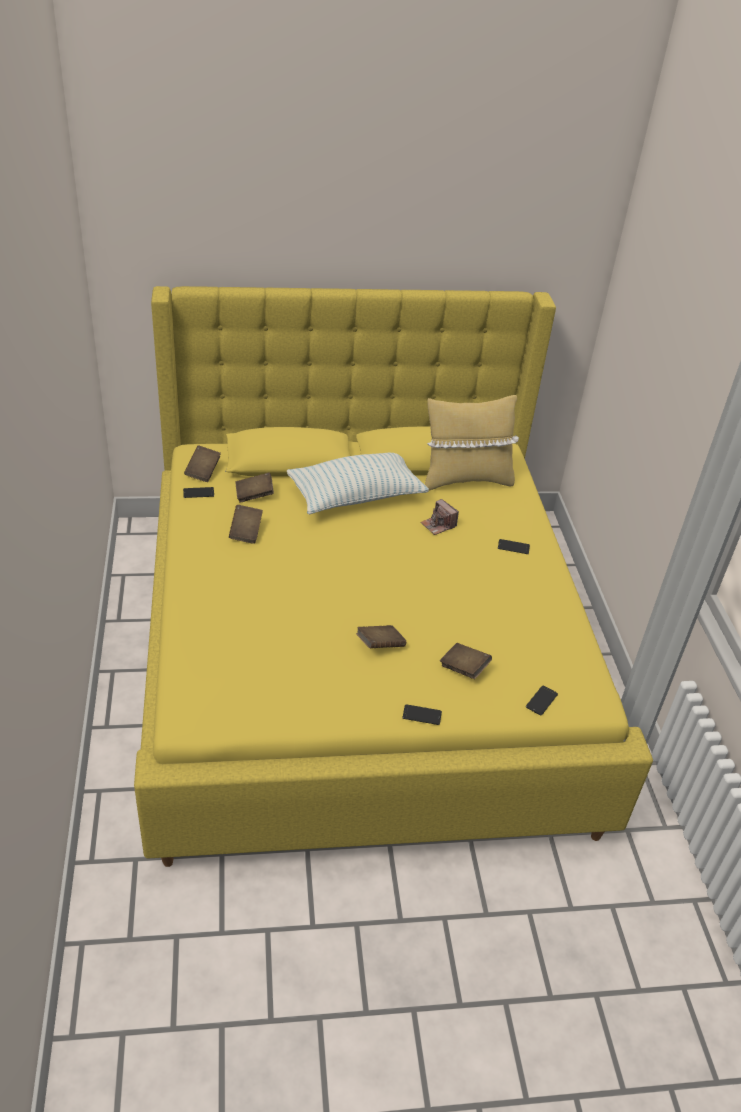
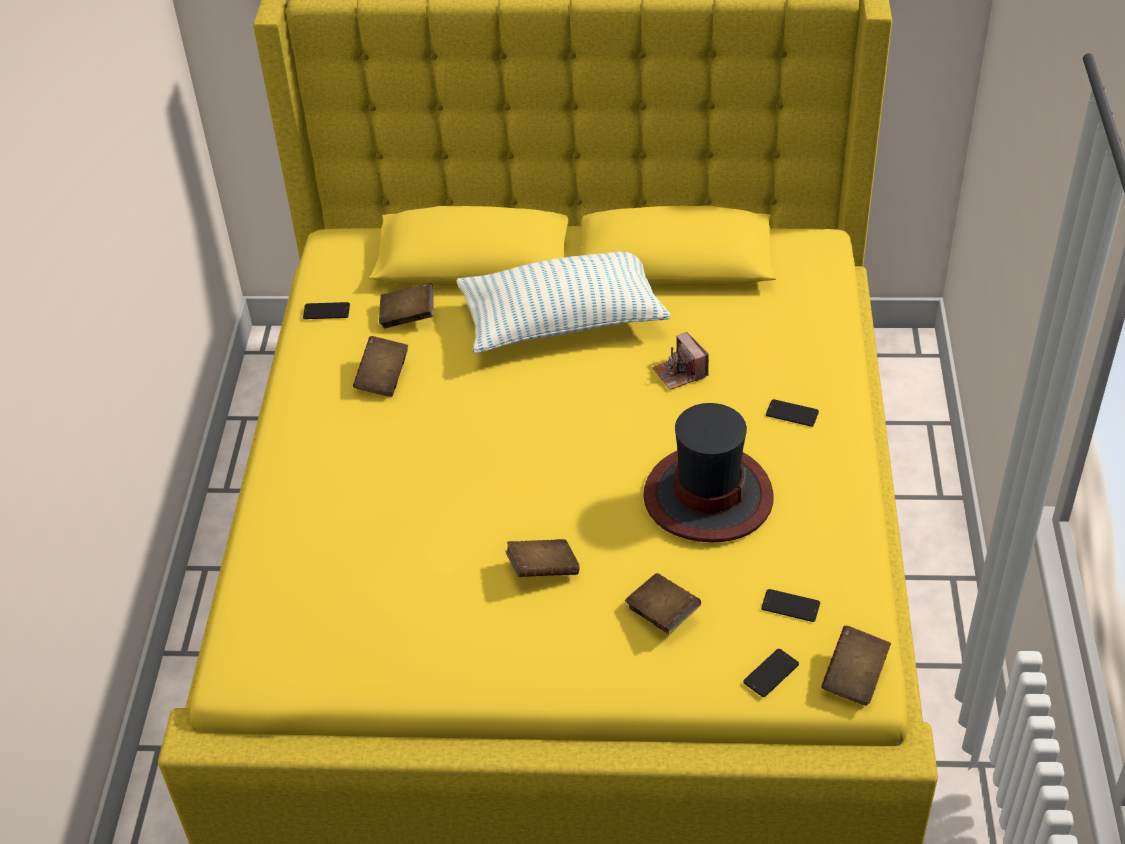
camera: 15 degrees right, 5 degrees up
(203, 471) = (340, 276): brown book -> brown book (854, 677)
(422, 715) = (580, 685): phone -> phone (790, 606)
(465, 479) = (743, 295): yellow pillow -> none
(474, 597) = (707, 496): none -> hat

